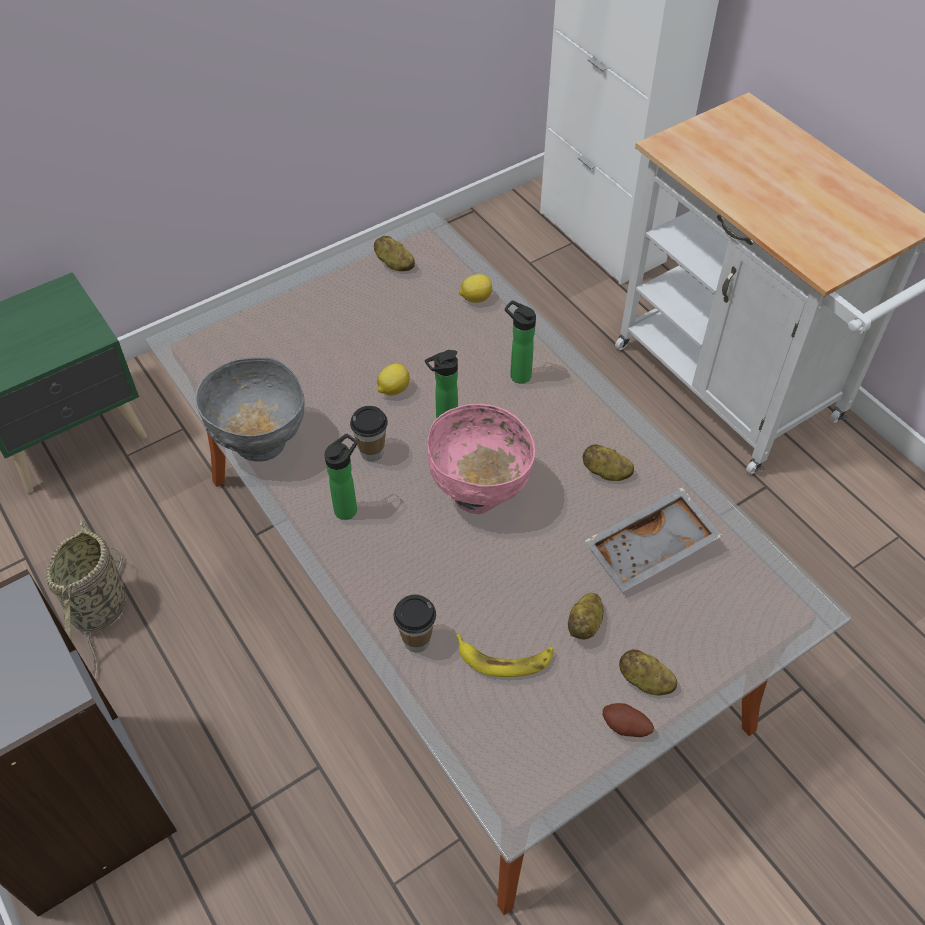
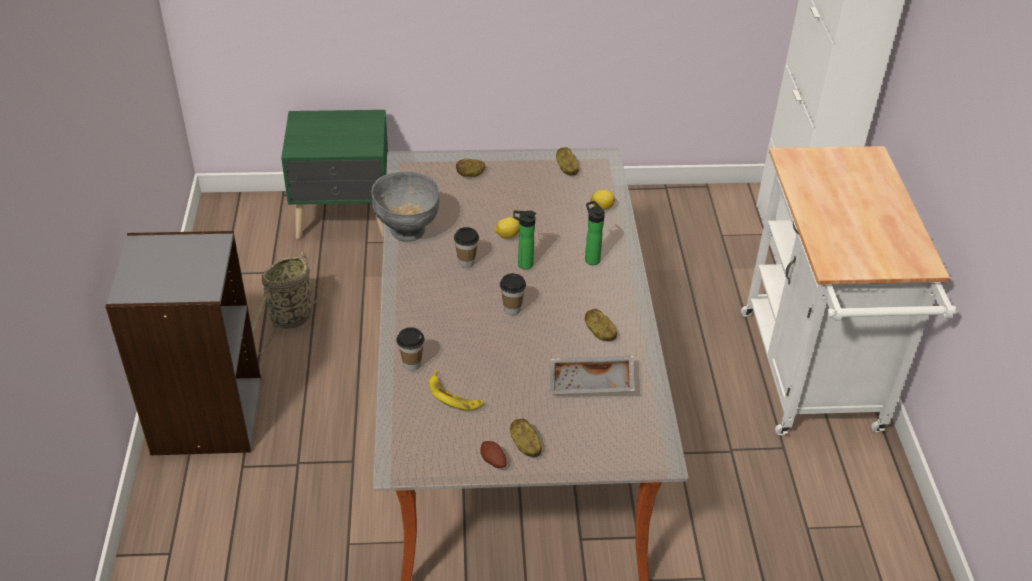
camera: 30 degrees right, 10 degrees down
(348, 508) = (429, 284): bottle -> none
(479, 492) = (512, 309): pink bowl -> cup
(585, 624) = (515, 402): potato -> potato (471, 174)

